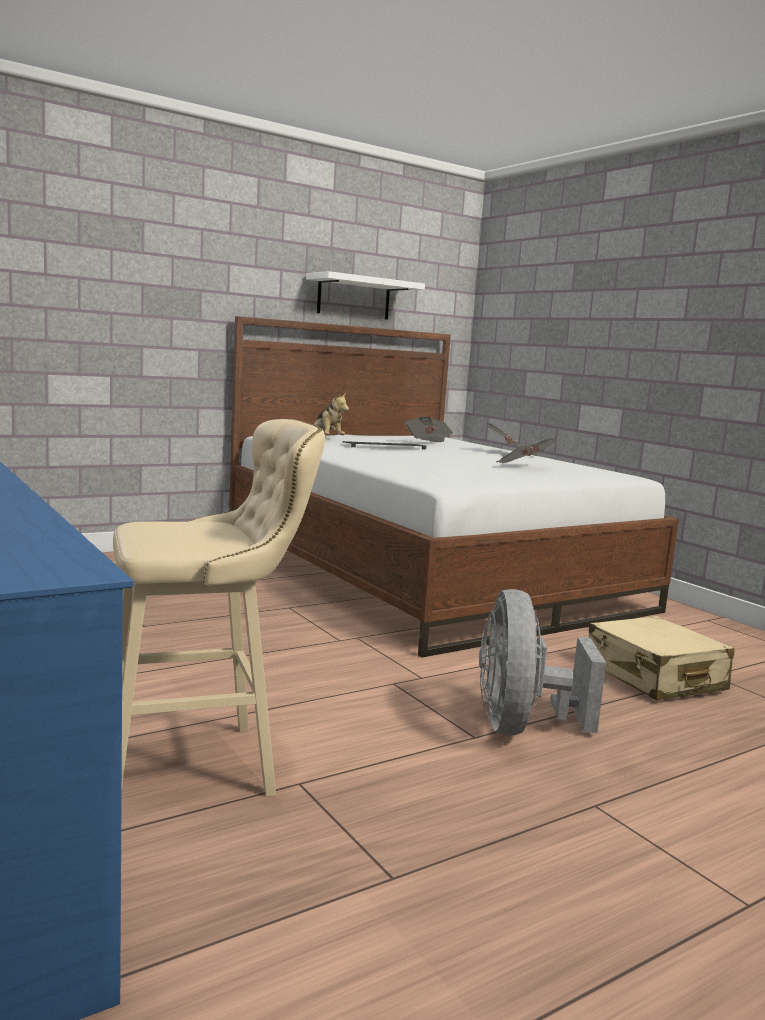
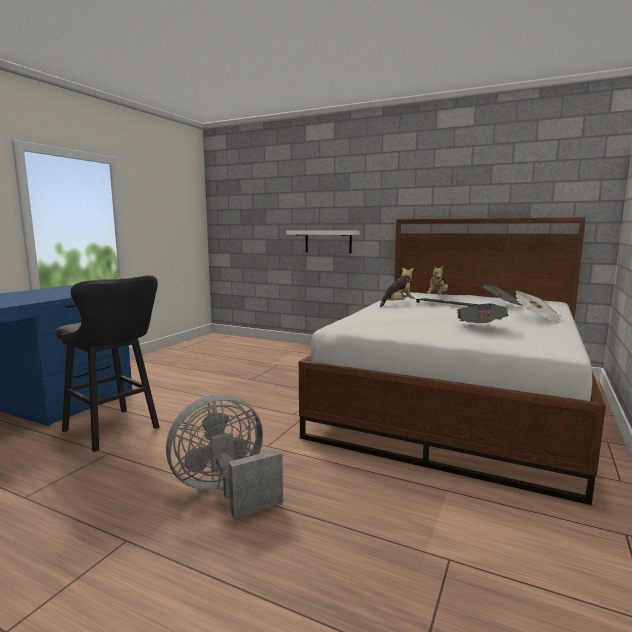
camera: 60 degrees right, 0 degrees up
(210, 764) = (116, 432): beige stool -> black stool
(347, 452) = (397, 304): none -> plush toy
(353, 297) = (490, 197): white shelf -> white shelf (328, 241)
(654, 677) = (392, 527): beige suitcase -> none

